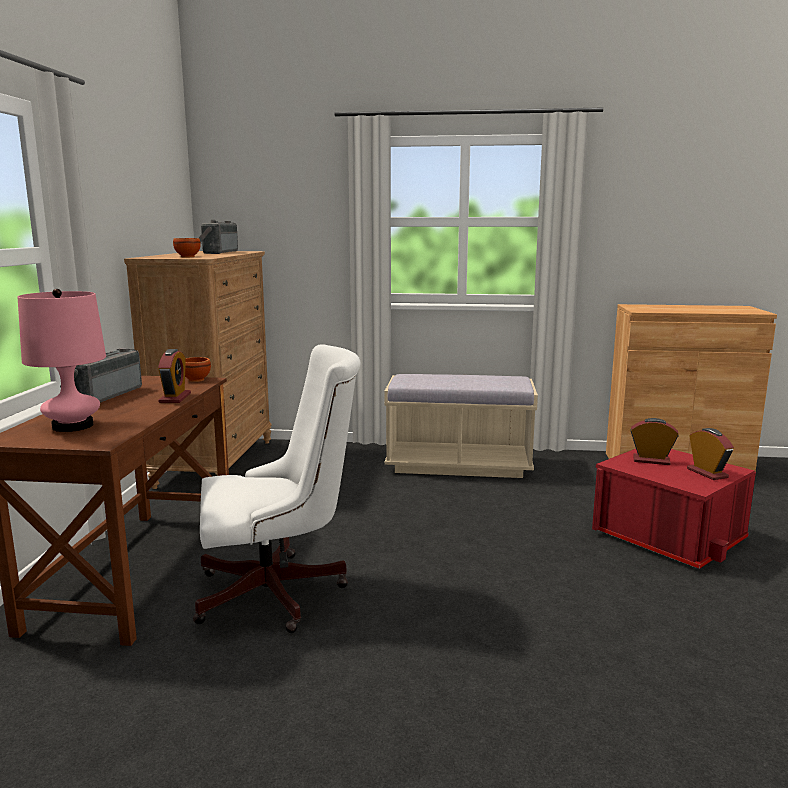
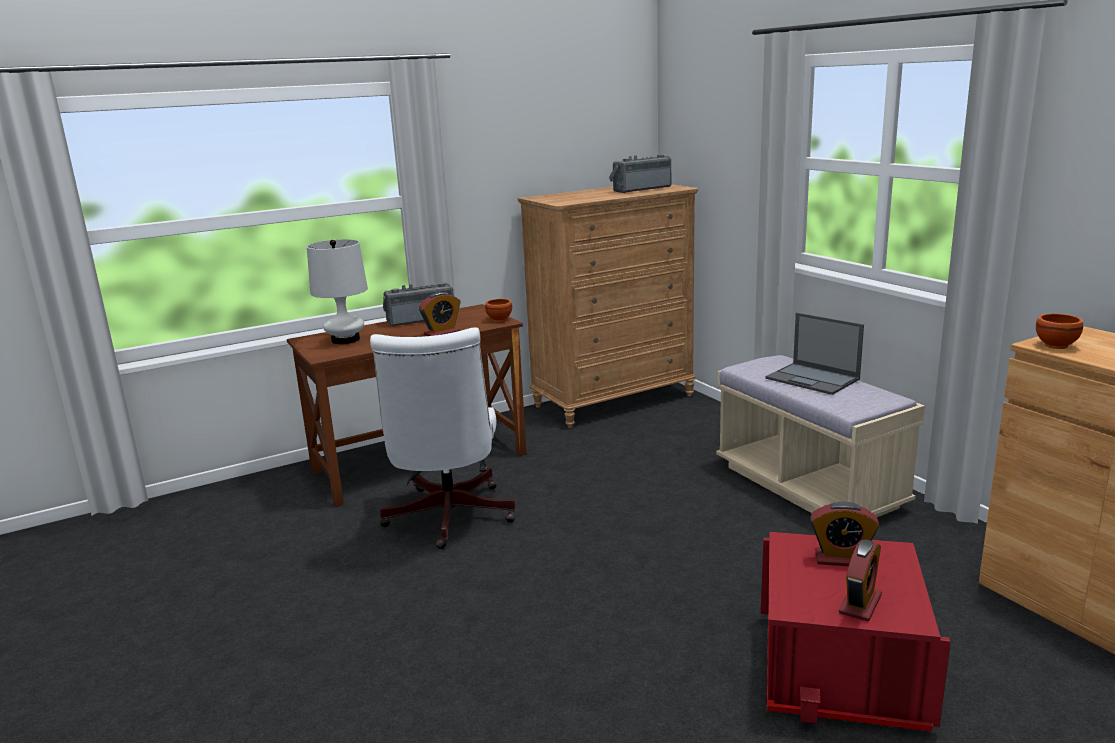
camera: 55 degrees right, 5 degrees up
(73, 426) = (345, 340): pink table lamp -> white table lamp
(188, 257) = (565, 199): brown bowl -> brown bowl (1057, 345)
(280, 593) = (447, 519): white office chair -> white office chair turned 45 degrees clockwise
(460, 378) = (813, 379): none -> laptop
(651, 460) = (841, 559): alarm clock -> alarm clock turned 120 degrees clockwise

